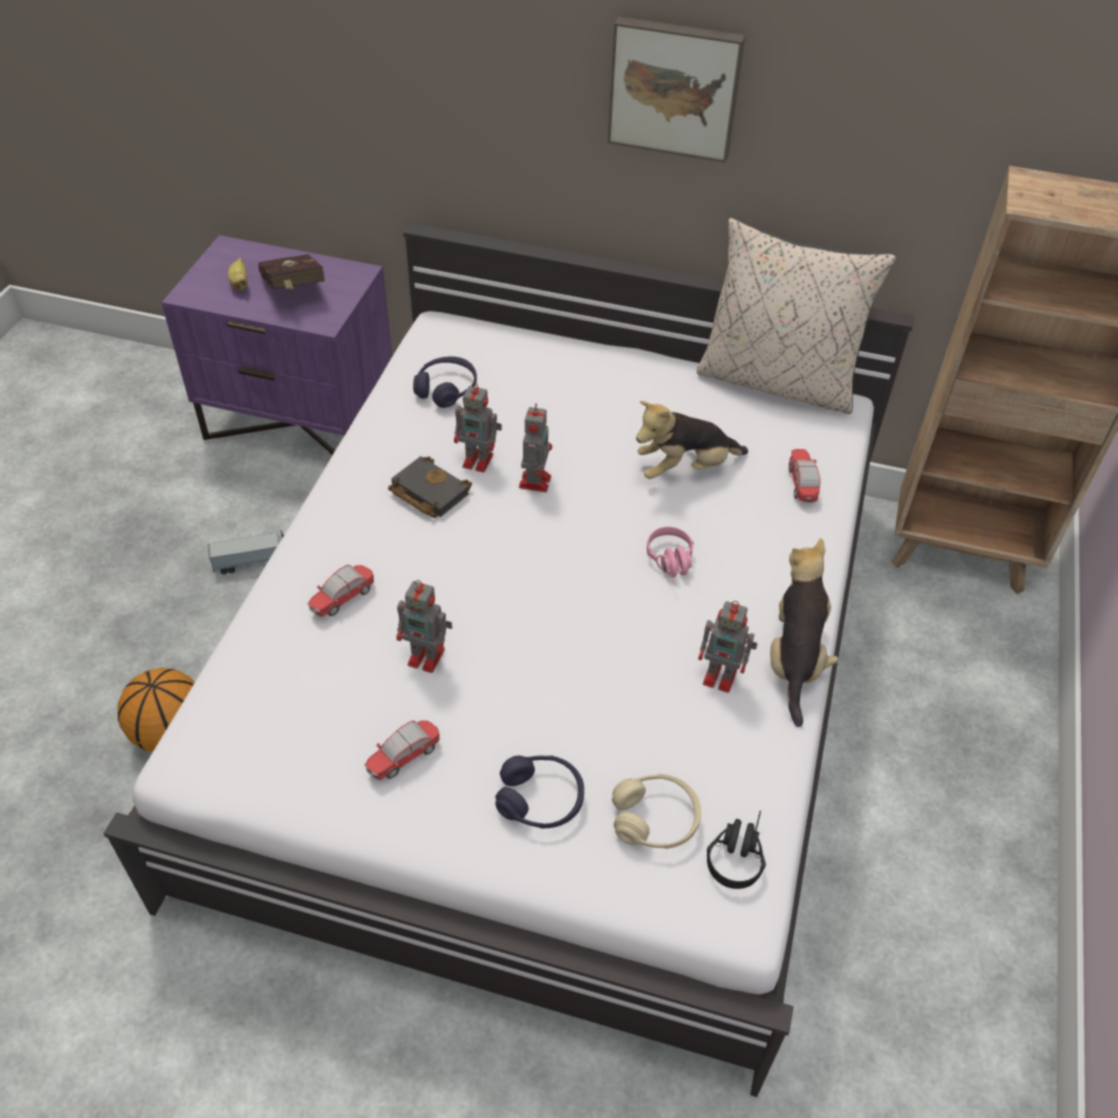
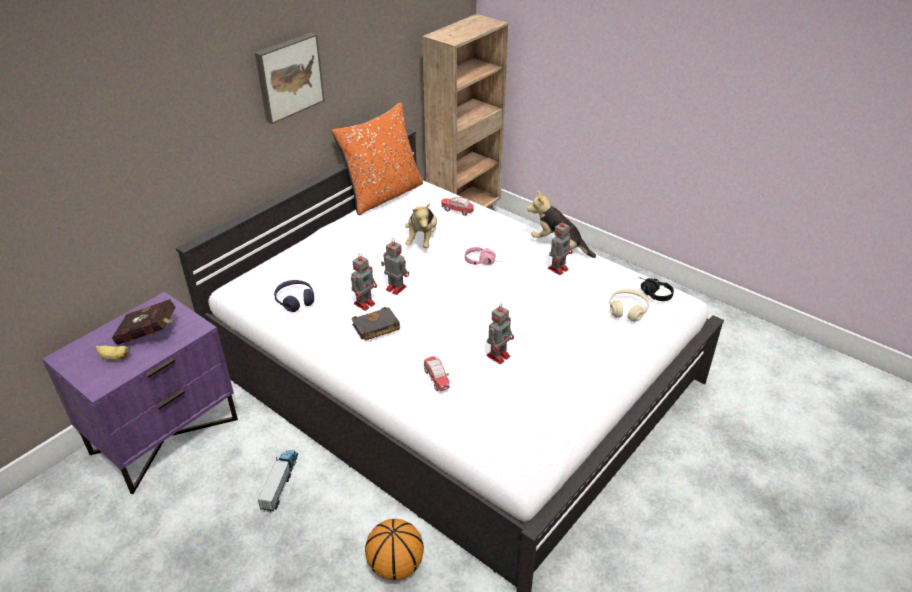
camera: 65 degrees left, 10 degrees down
(404, 757) = (559, 380): toy car -> none
(540, 799) = (603, 341): purple headphones -> none
(777, 381) = (383, 195): beige pillow -> orange pillow

